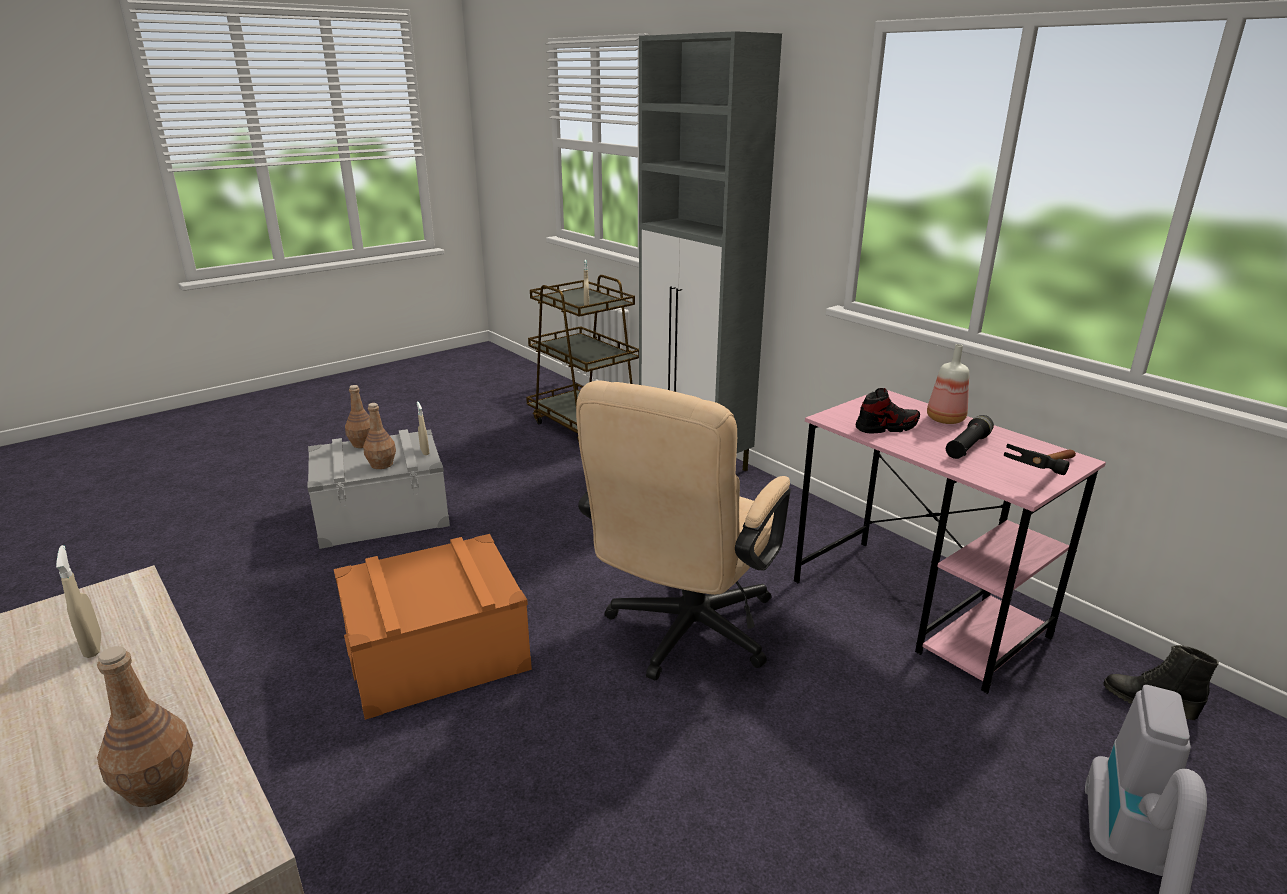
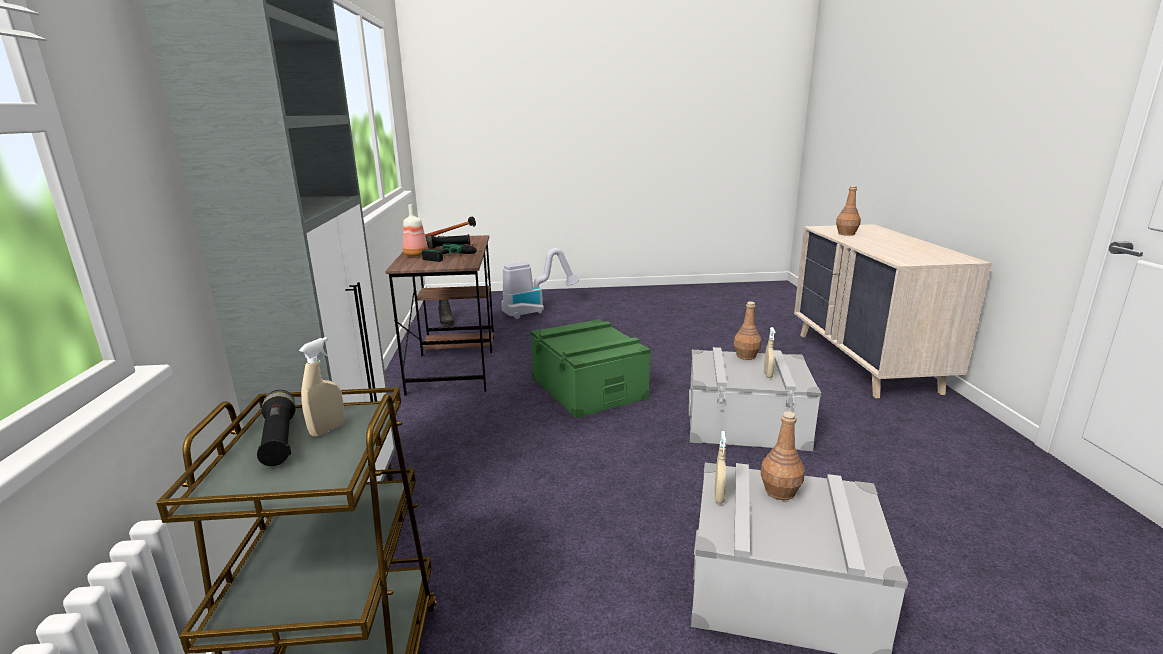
camera: 145 degrees left, 5 degrees down
(93, 646) = (898, 252): beige spray bottle -> beige spray bottle (768, 374)
(362, 444) = (810, 551): brown bottle -> brown bottle (746, 356)
(436, 653) = (746, 423): orange storage box -> grey storage box
(598, 300) = (279, 439): none -> black flashlight
(684, 635) = (588, 388): beige office chair -> green storage box
(886, 427) = (455, 257): shoe -> power drill
(918, 609) = (454, 363): pink desk -> brown desk

